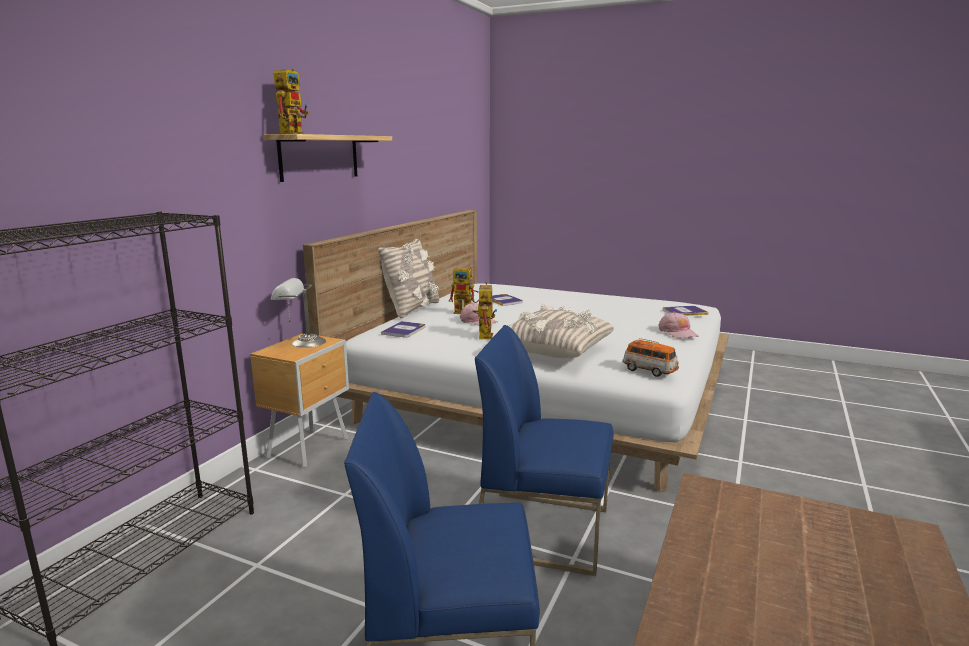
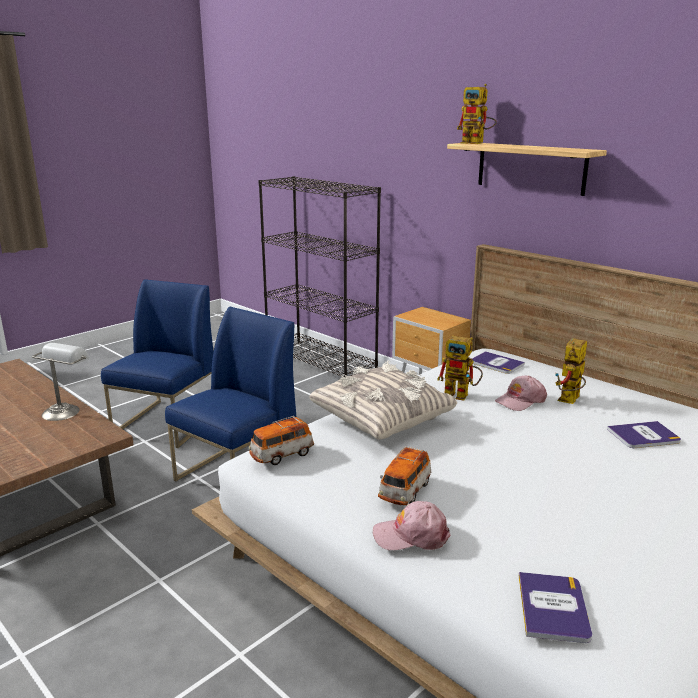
camera: 110 degrees right, 5 degrees up
(301, 342) = (441, 318): white table lamp -> white table lamp (65, 409)
(412, 309) = (601, 378): beige pillow -> none
(640, 336) = (405, 491): none -> toy car

